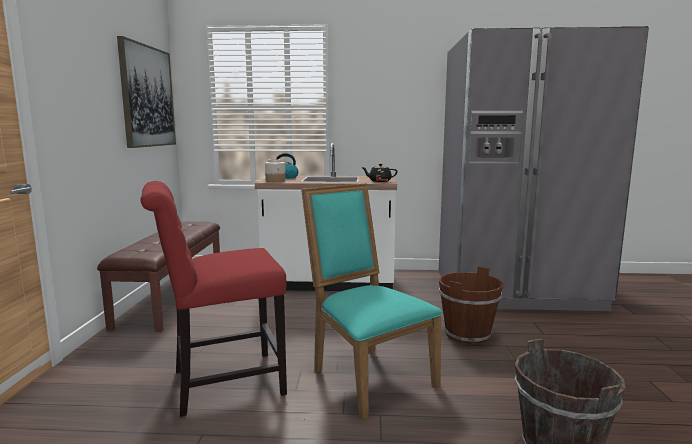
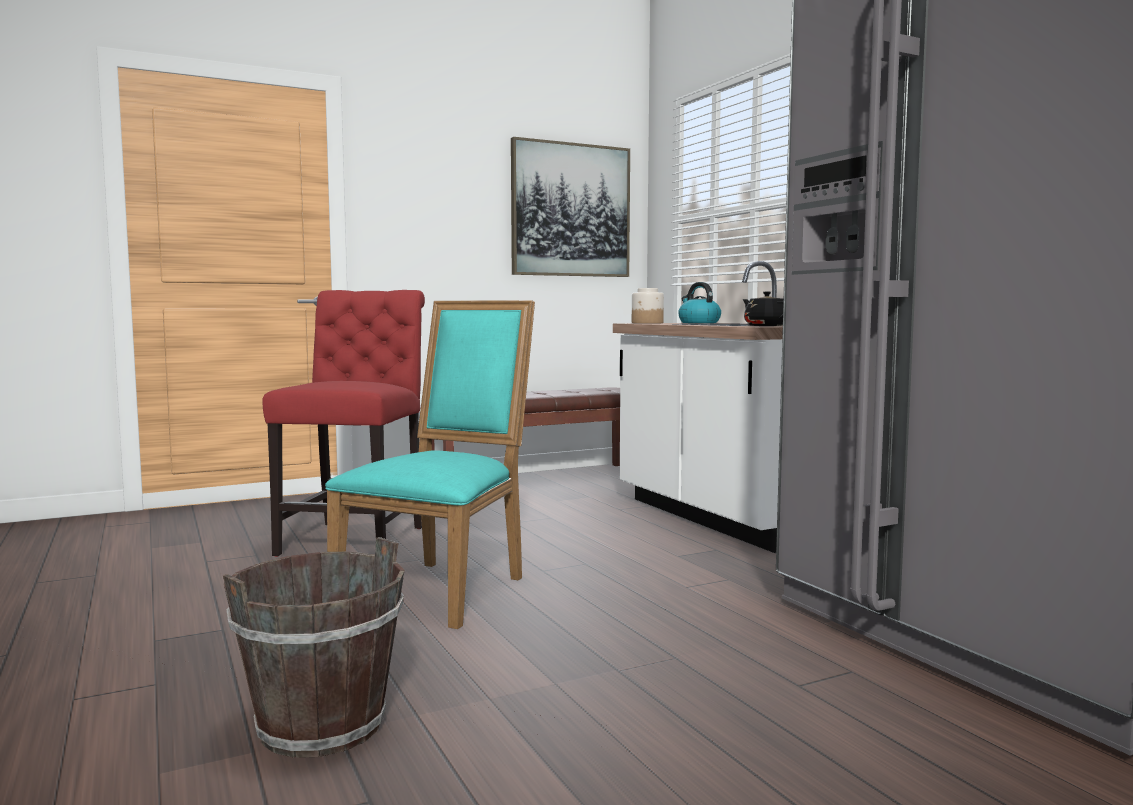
camera: 60 degrees right, 5 degrees down
(221, 383) = (357, 539): red chair -> red chair turned 60 degrees clockwise
(467, 334) = (676, 623): brown bucket -> none

